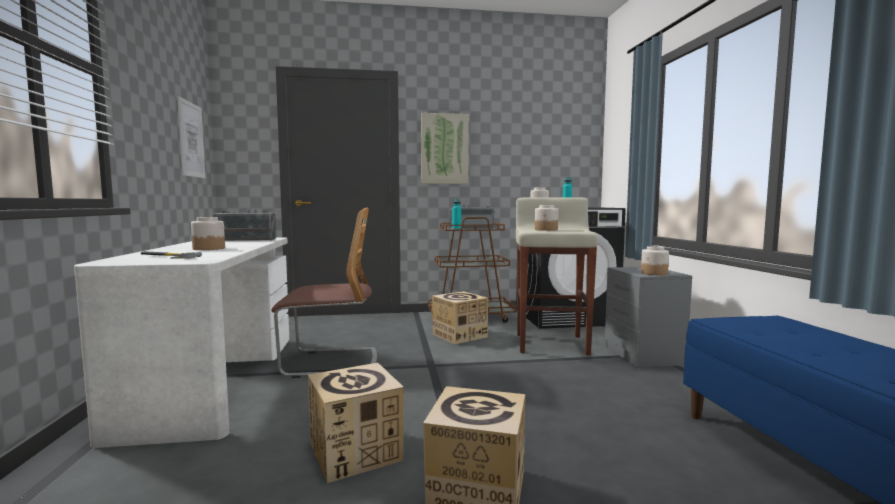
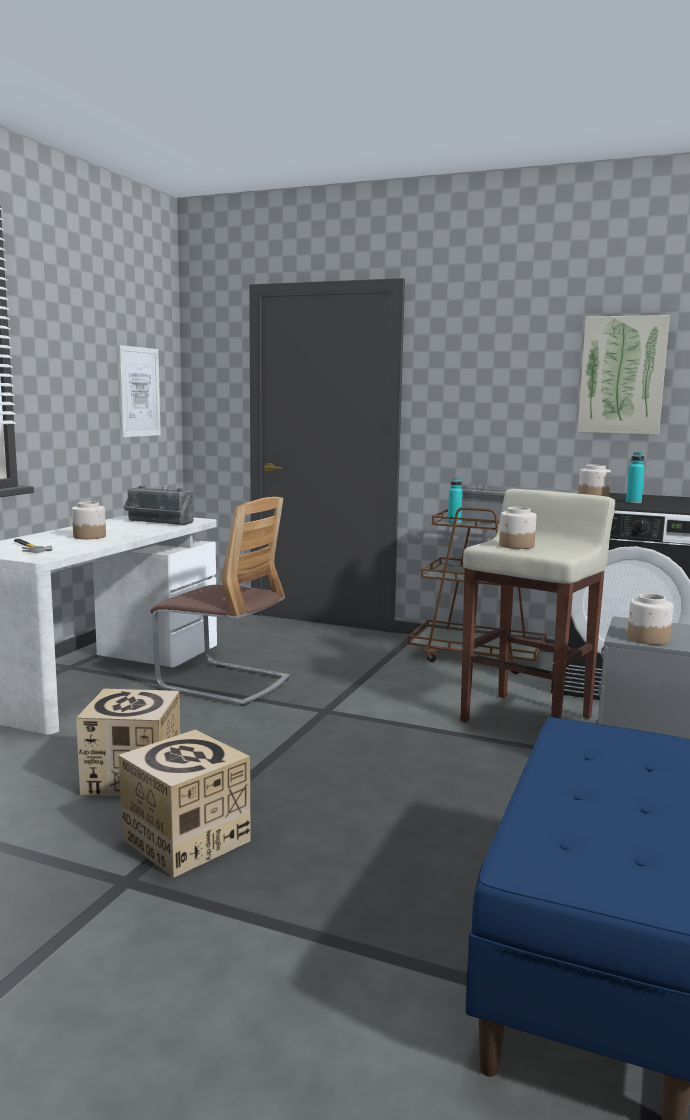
camera: 30 degrees right, 5 degrees up
(444, 149) = (467, 394): picture -> picture (622, 375)
(459, 335) = (419, 680): cardboard box -> none

